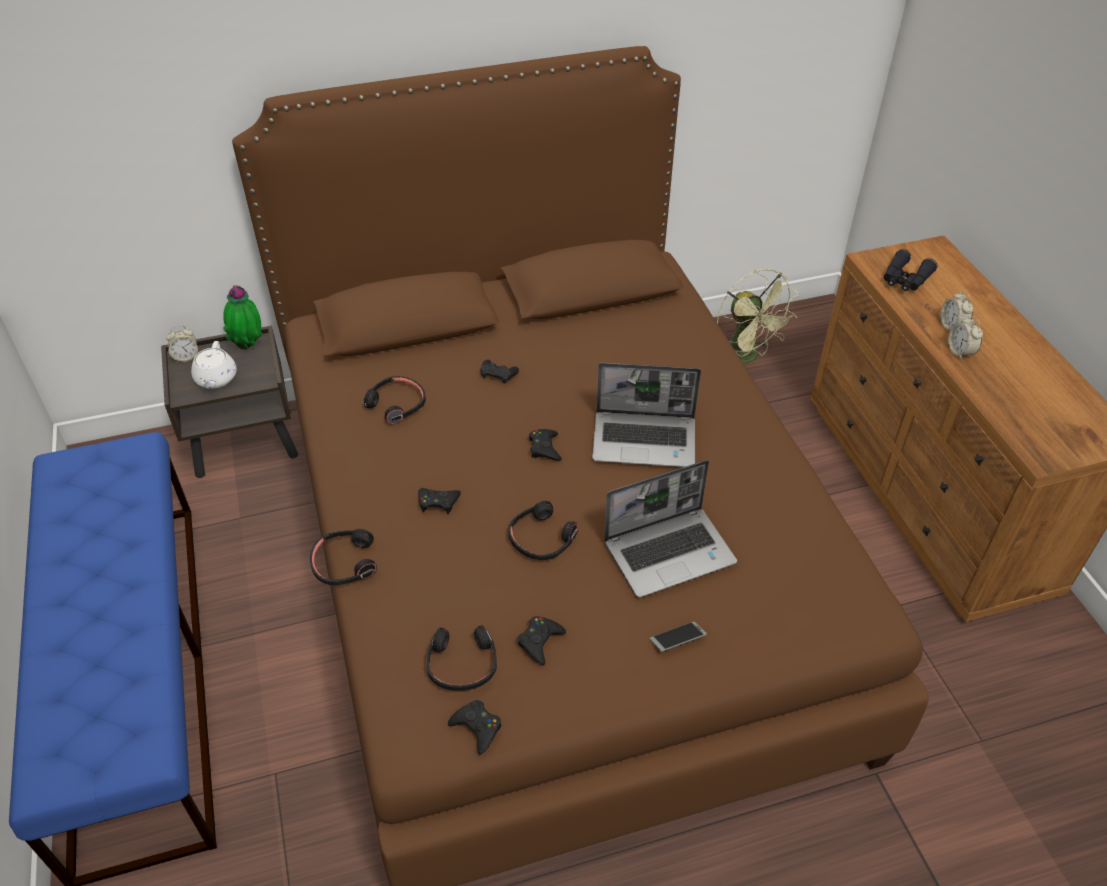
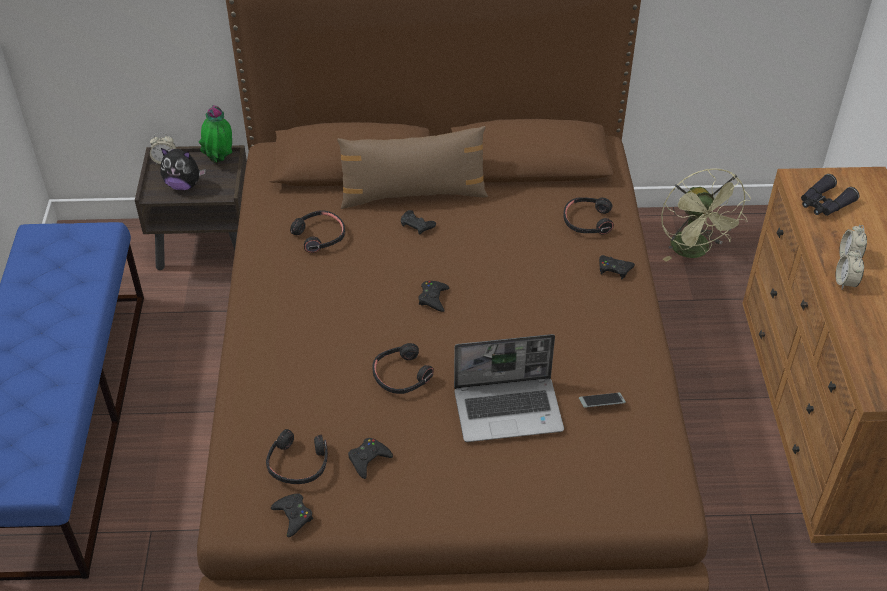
camera: 15 degrees right, 0 degrees up
(216, 379) = (184, 185): white teapot -> plush toy
(344, 563) = (231, 362): black headphones -> black headphones (587, 221)
(438, 502) = (325, 327): black game controller -> black game controller (614, 269)
(482, 343) = (413, 194): none -> brown pillow
(645, 440) = (526, 308): laptop -> none
(677, 639) = (486, 484): phone -> phone (601, 403)

